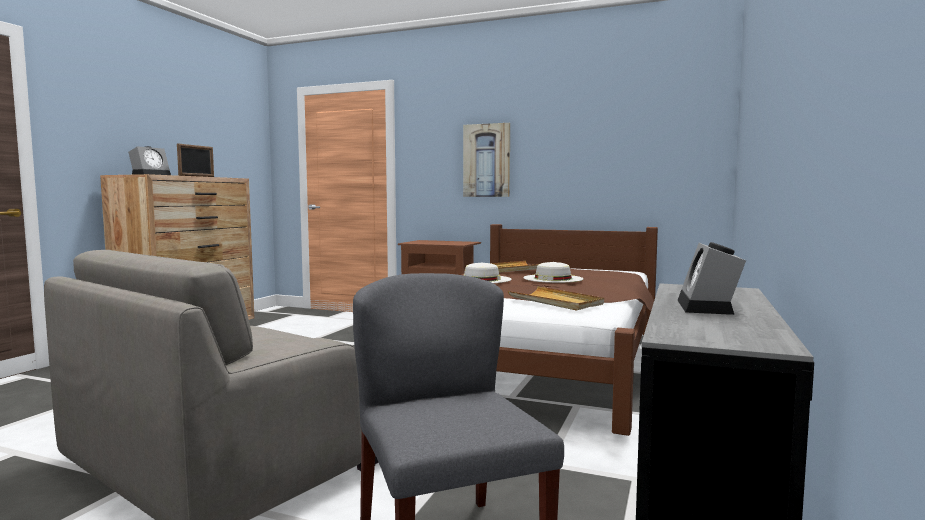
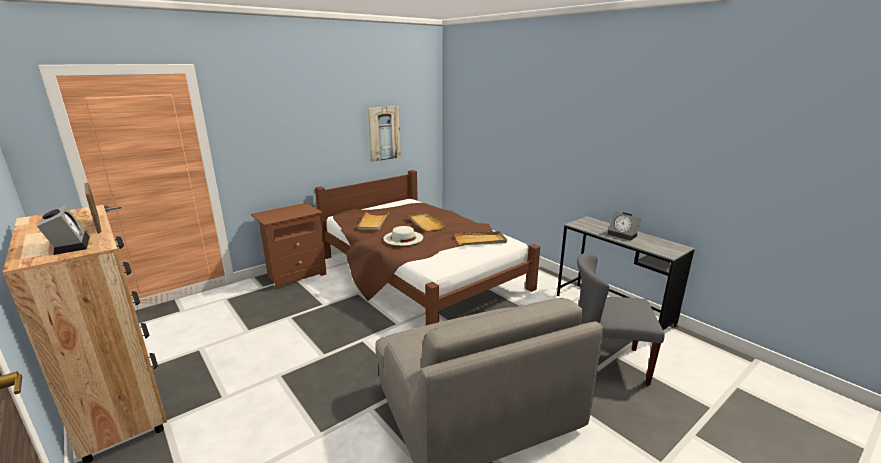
camera: 60 degrees left, 15 degrees up
(487, 160) = (301, 138): picture -> picture (384, 133)
(553, 278) = (425, 223): white hat -> beige tray

